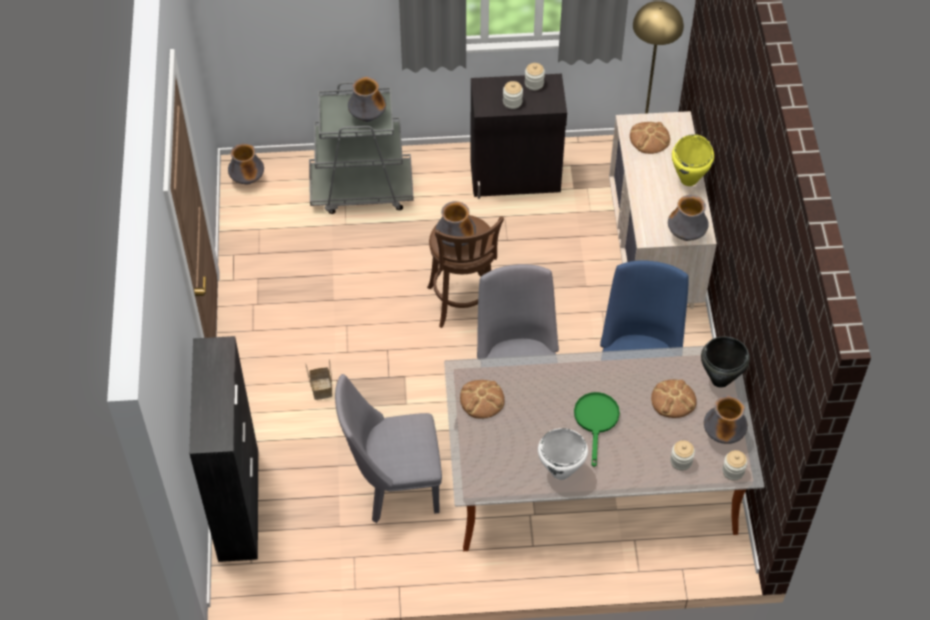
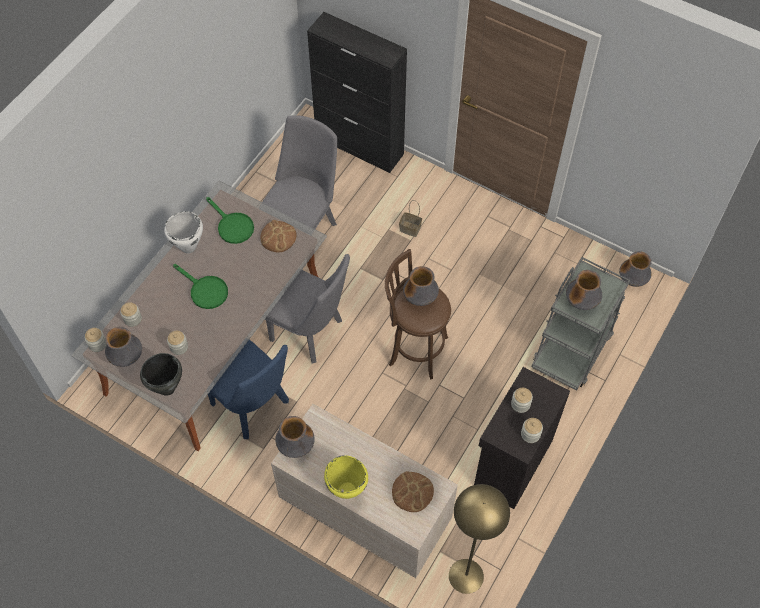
camera: 125 degrees right, 5 degrees up
(502, 449) = (232, 226): none -> green frying pan
(673, 400) = (179, 347): bread -> jar

